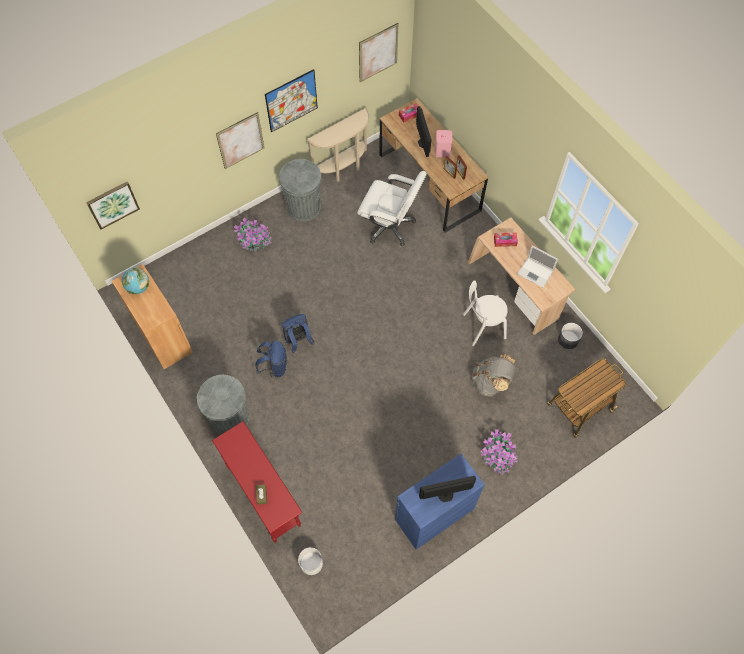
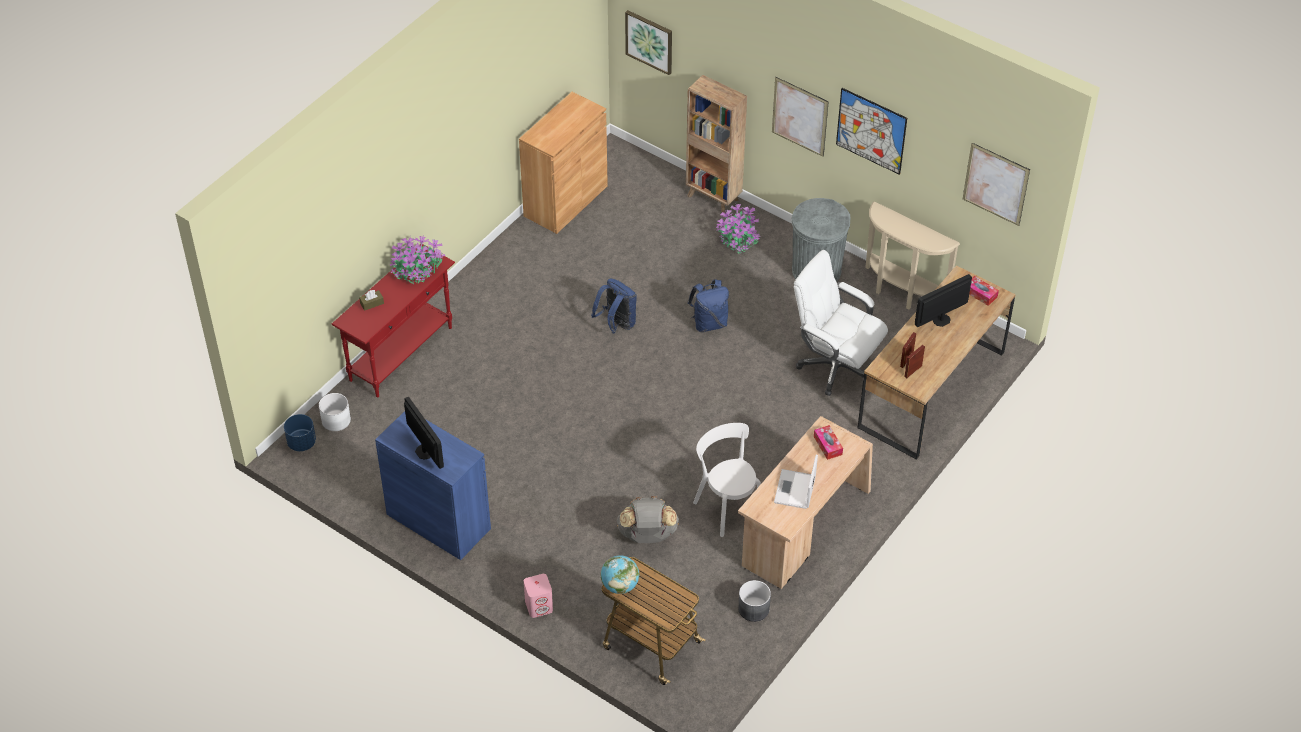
camera: 70 degrees right, 15 degrees down
(138, 287) = (573, 115): globe -> globe (620, 585)
(208, 242) = (713, 198): none -> brown bookcase
(230, 418) = (486, 293): grey trash can -> none
(274, 367) = (571, 312): blue backpack -> blue backpack (709, 323)
(323, 595) = (301, 442): none -> blue planter
(390, 226) = (835, 366): white office chair -> white office chair turned 120 degrees clockwise
(442, 151) = (940, 343): pink speaker -> pink speaker (539, 606)
(497, 456) = (542, 568): potted plant -> potted plant (417, 271)

